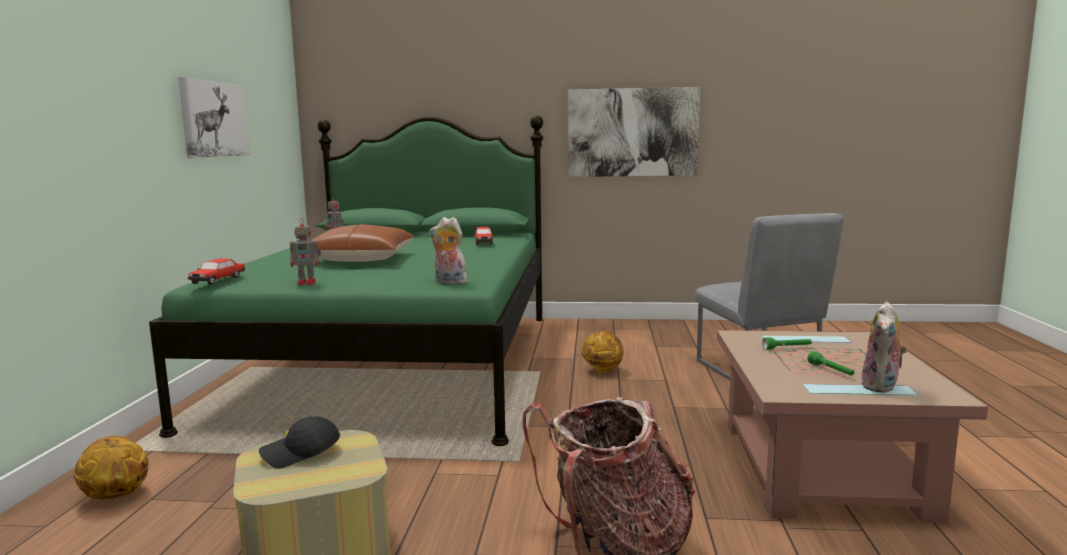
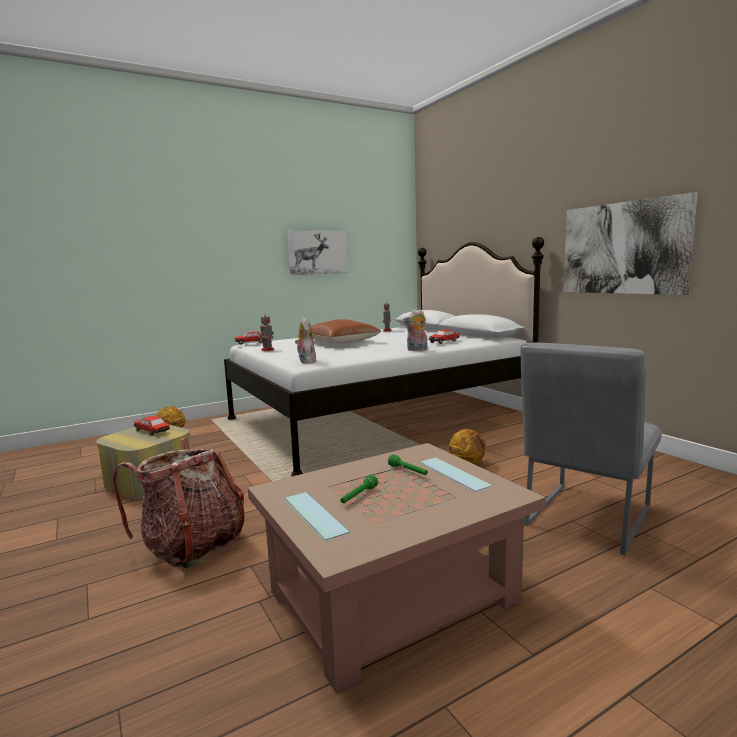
camera: 55 degrees right, 0 degrees up
(300, 454) = (152, 431): black cap -> toy car
(397, 364) = (377, 418): green bed -> white bed
(882, 387) = (330, 521): plush toy -> plush toy (417, 350)

